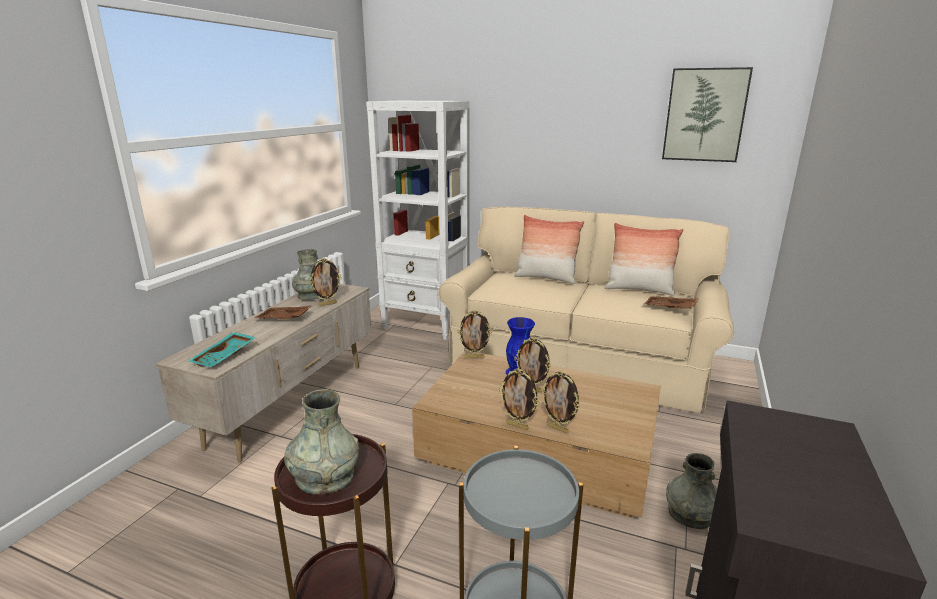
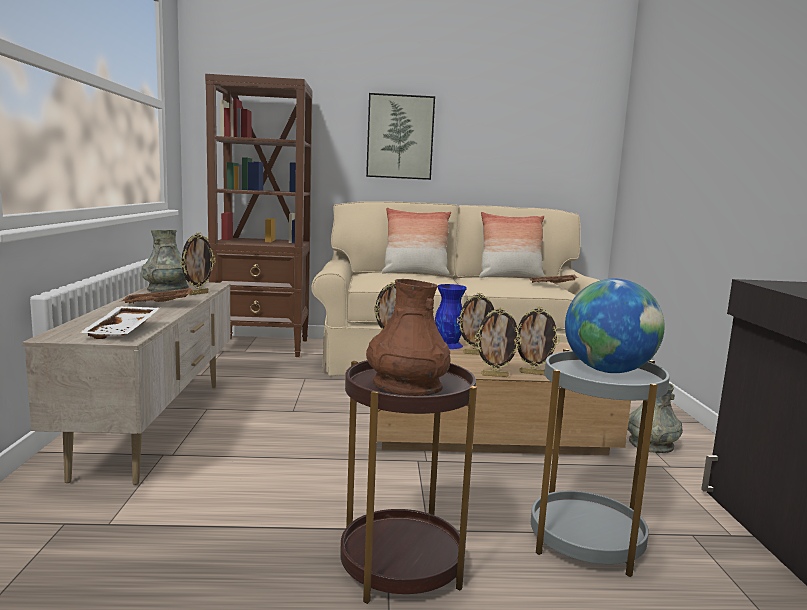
camera: 25 degrees left, 10 degrees down
(225, 357) = (124, 331): turquoise tray -> white tray
(325, 476) = (407, 387): grey vase -> brown vase
(426, 324) = (263, 347): white bookcase -> brown bookcase
(531, 486) = (608, 371): none -> globe
(705, 115) = (544, 116): picture -> picture (400, 137)

